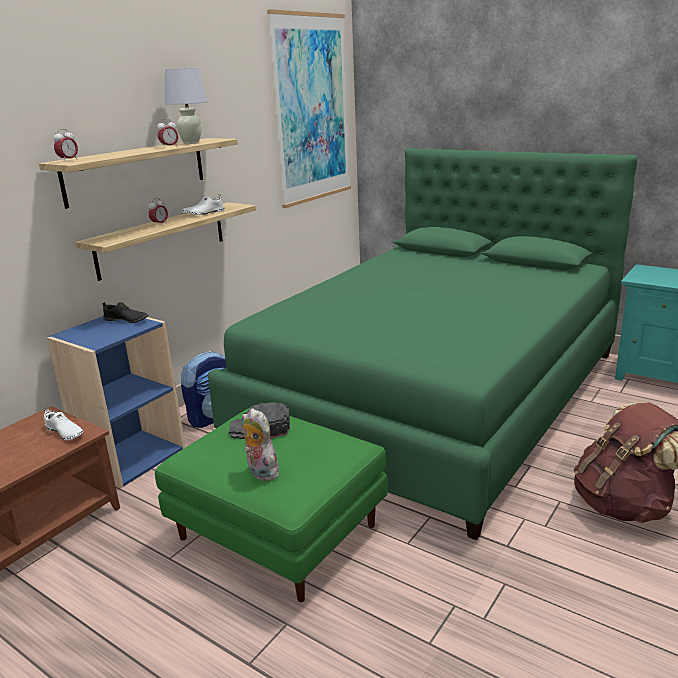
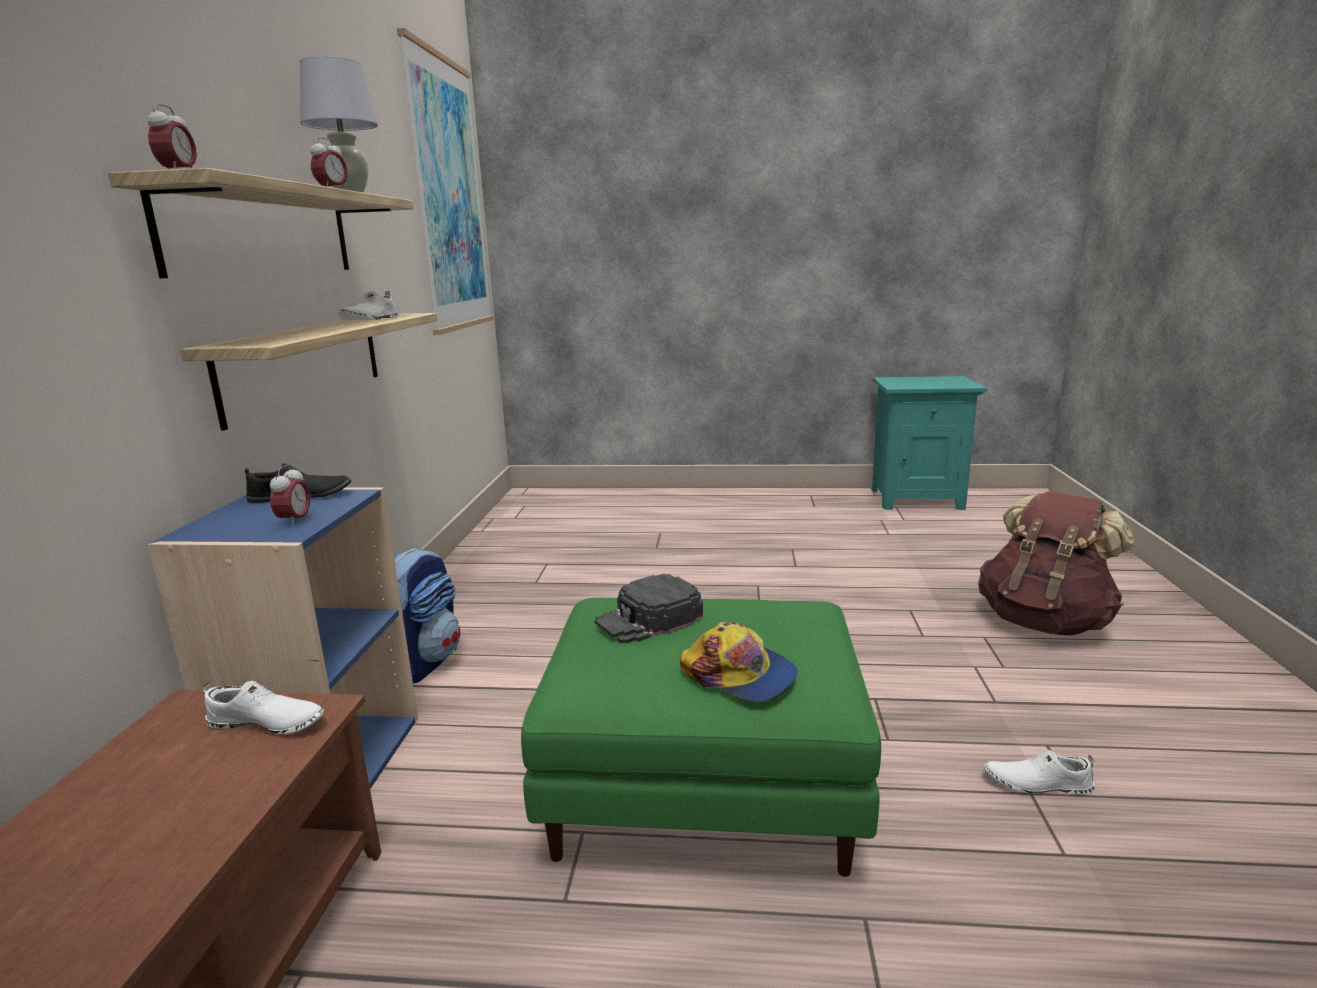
camera: 30 degrees left, 5 degrees down
(160, 224) = (317, 329): alarm clock -> alarm clock (295, 521)
(260, 472) = (739, 674): plush toy -> cap
(435, 394) = (717, 563): green bed -> none
(466, 601) = (1037, 783): none -> white shoe

